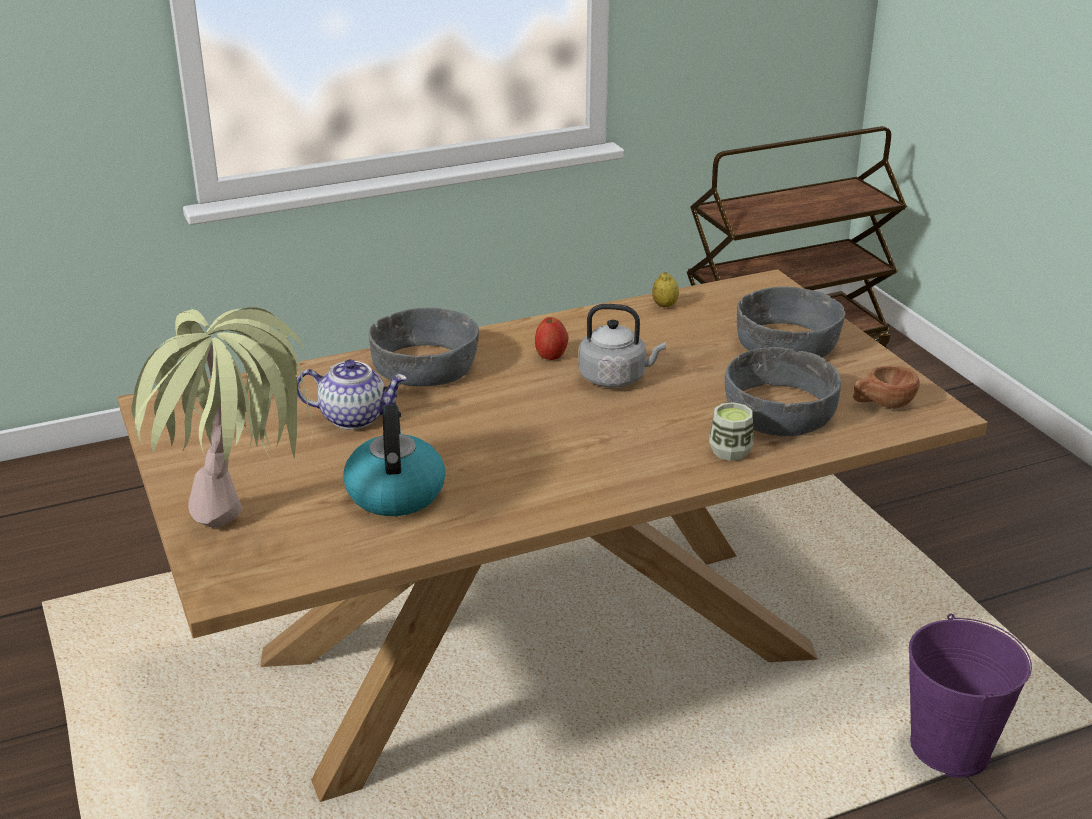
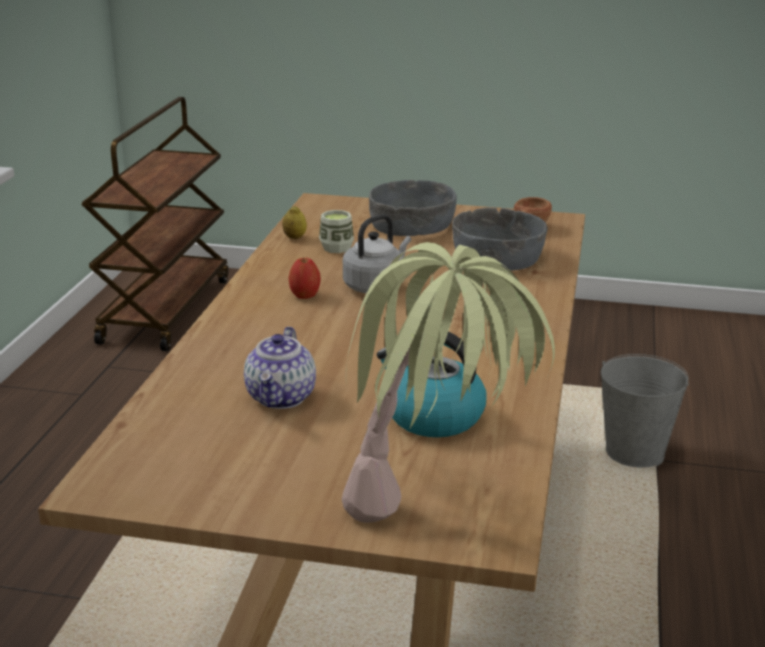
camera: 55 degrees left, 5 degrees down
(354, 417) = (281, 398): teapot -> teapot turned 150 degrees clockwise
(426, 366) = (242, 343): grey bowl -> none
(730, 451) = (529, 286): cup -> cup (336, 248)
(949, 749) = (634, 454): purple bucket -> grey bucket

